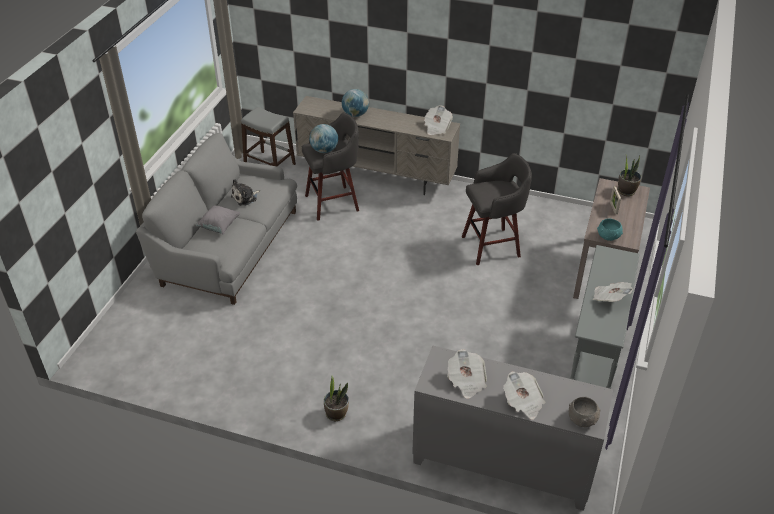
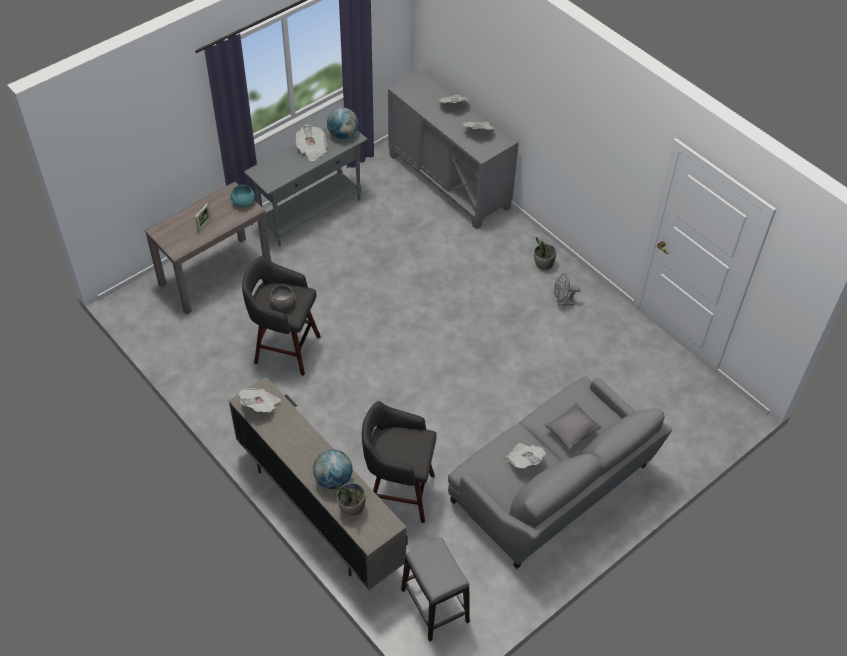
camera: 150 degrees left, 10 degrees up
(245, 198) = (524, 460): plush toy -> newspaper
(295, 384) = (562, 302): none -> grey fan
(324, 150) = (409, 445): globe -> globe (343, 135)
(582, 419) = (425, 82): grey bowl -> grey bowl (282, 303)
(626, 191) = (170, 235): potted plant -> potted plant (352, 508)

